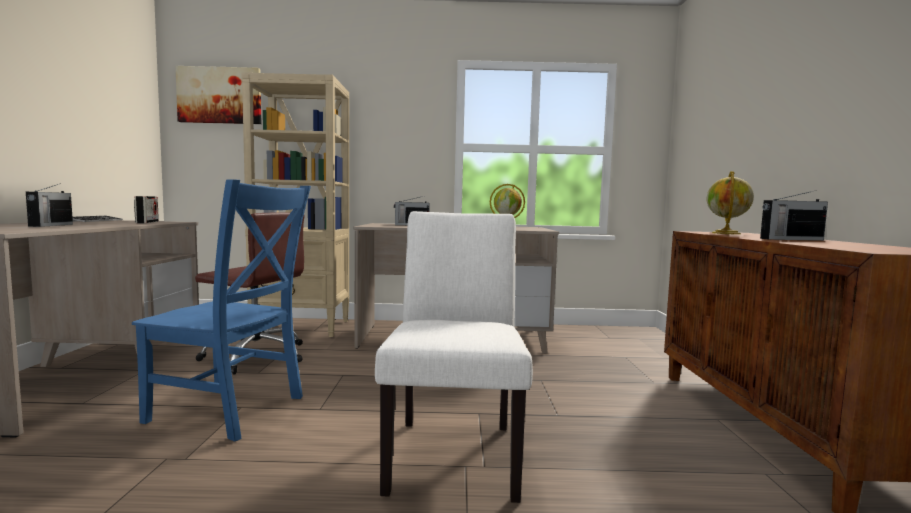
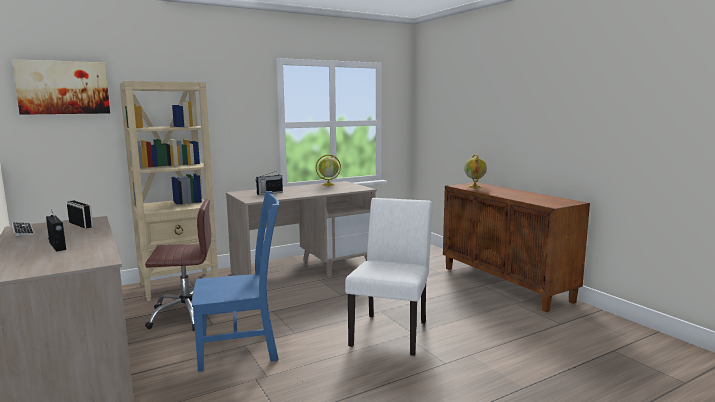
camera: 30 degrees left, 5 degrees up
(454, 449) = (391, 330): white chair -> white chair turned 45 degrees clockwise
(790, 239) = (510, 193): radio -> none

